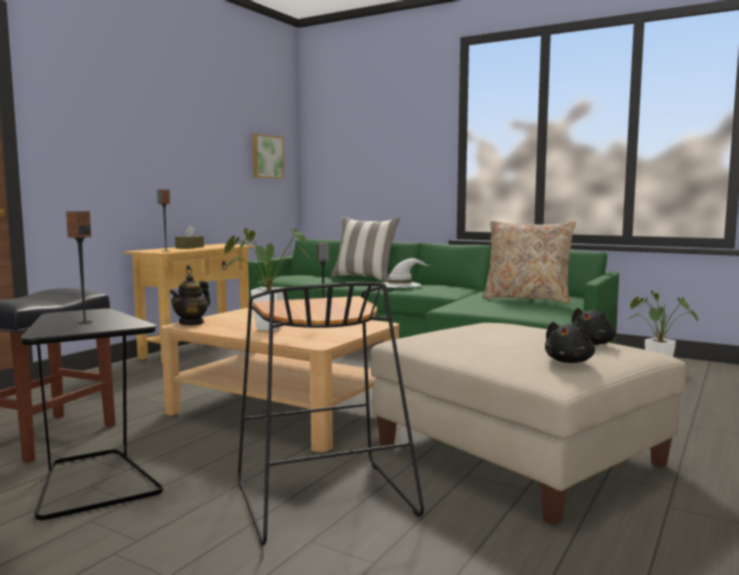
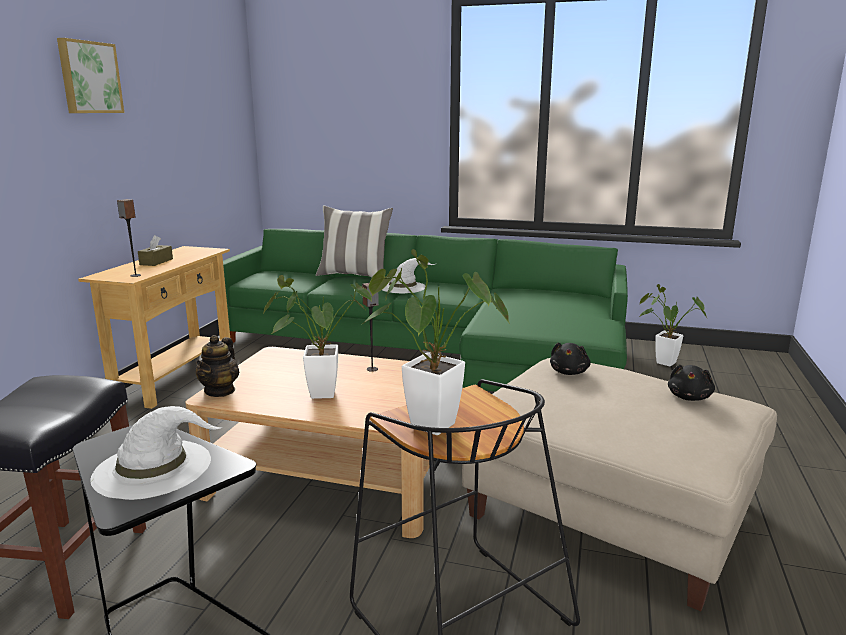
camera: 15 degrees left, 10 degrees up
(84, 322) = (154, 468): speaker -> white hat
(266, 156) = (221, 132): picture -> picture (89, 77)
(291, 305) = (425, 422): none -> potted plant
(527, 298) = (553, 306): beige pillow -> none
(569, 361) = (697, 437): black plush toy -> black plush toy (569, 372)

